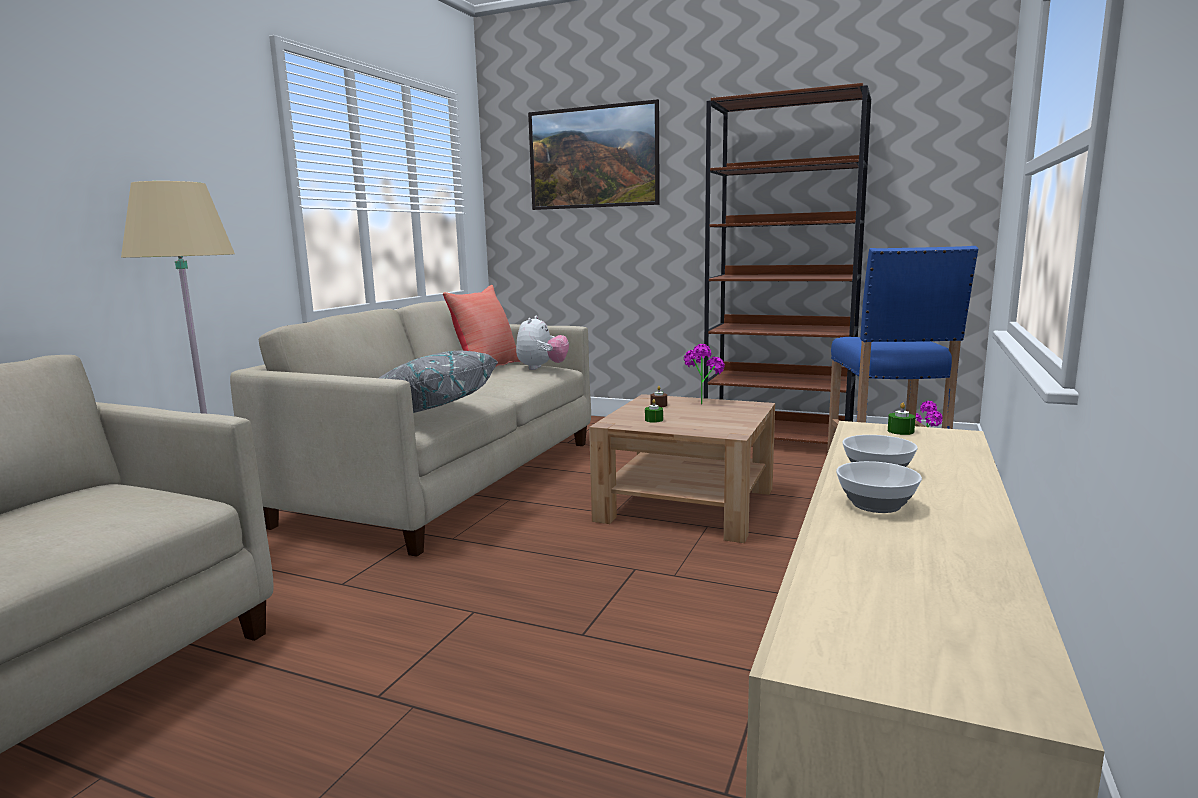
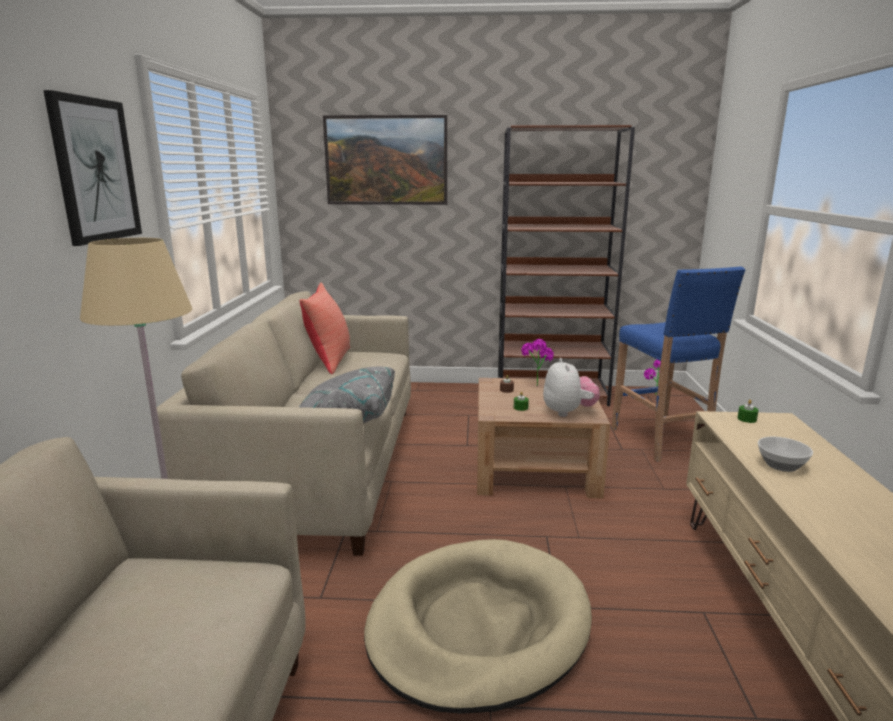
camera: 20 degrees left, 5 degrees up
(199, 136) = (95, 170): none -> picture
(472, 636) = (478, 626): none -> beige dog bed
(542, 368) = (380, 357): plush toy -> plush toy (568, 412)
(874, 505) = (817, 500): bowl -> none

